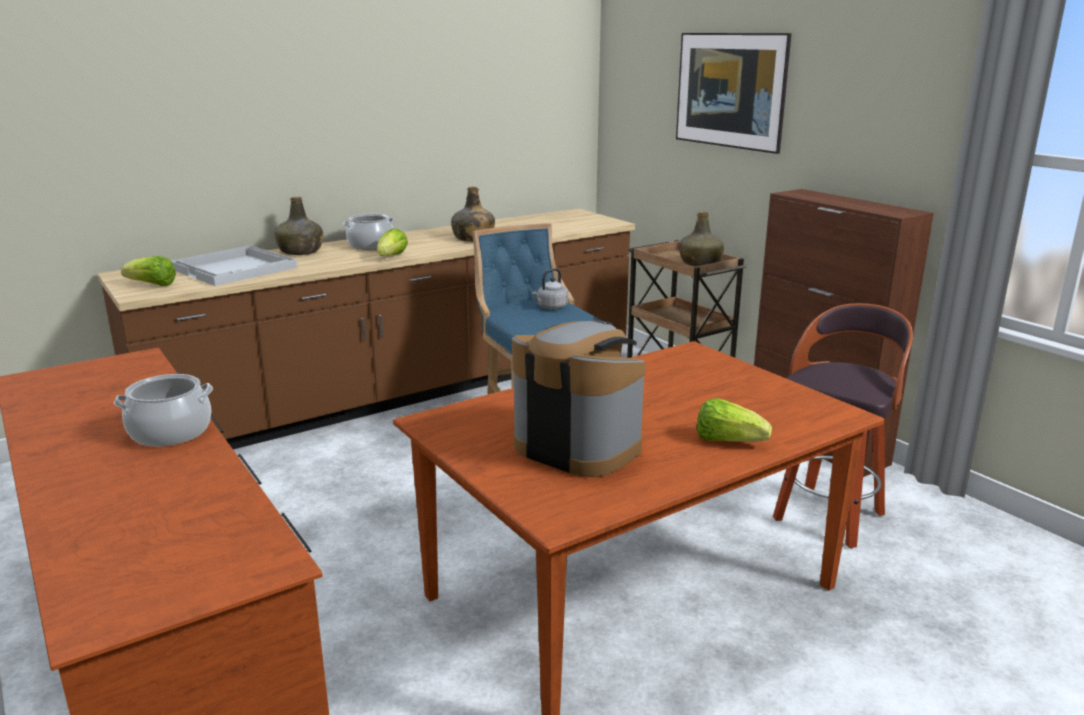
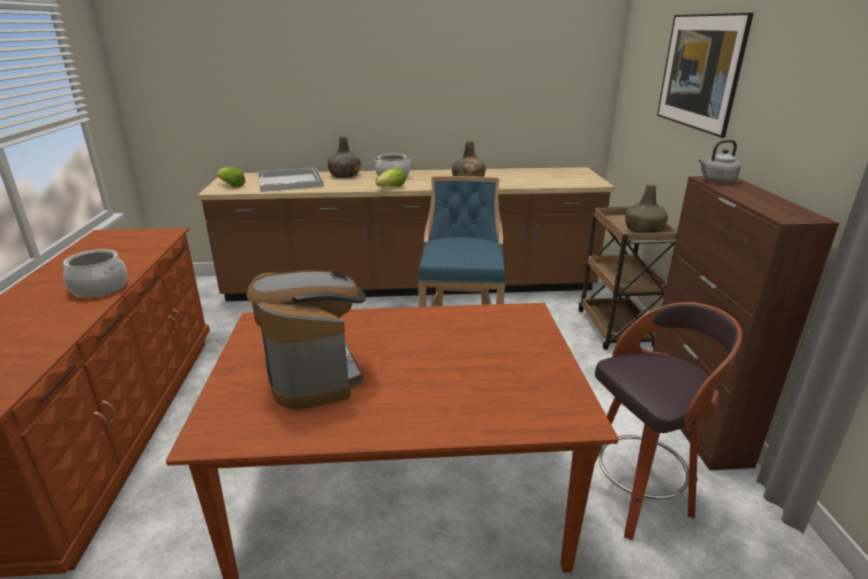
camera: 30 degrees right, 5 degrees up
(551, 307) = (478, 246): grey kettle -> grey kettle (716, 181)
(727, 441) = (433, 411): lettuce -> none

